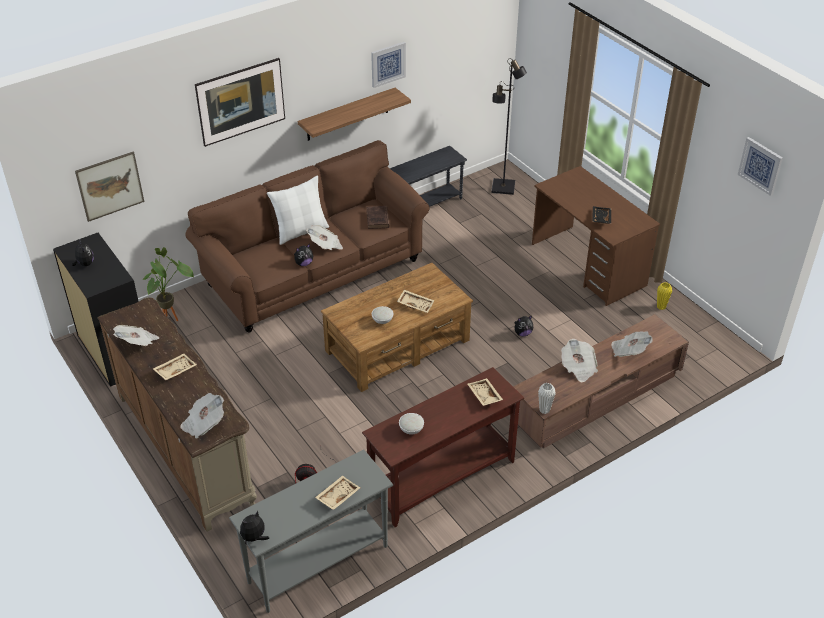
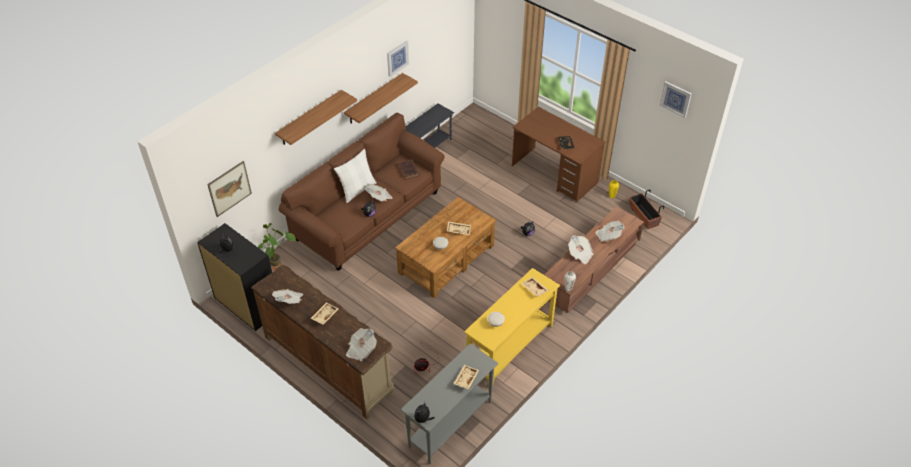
camera: 15 degrees left, 5 degrees up
(242, 116) = (310, 118): picture -> shelf
(442, 479) = (510, 348): brown console table -> yellow console table
(503, 187) = (477, 125): black floor lamp -> none
(699, 341) = (643, 216): none -> planter

